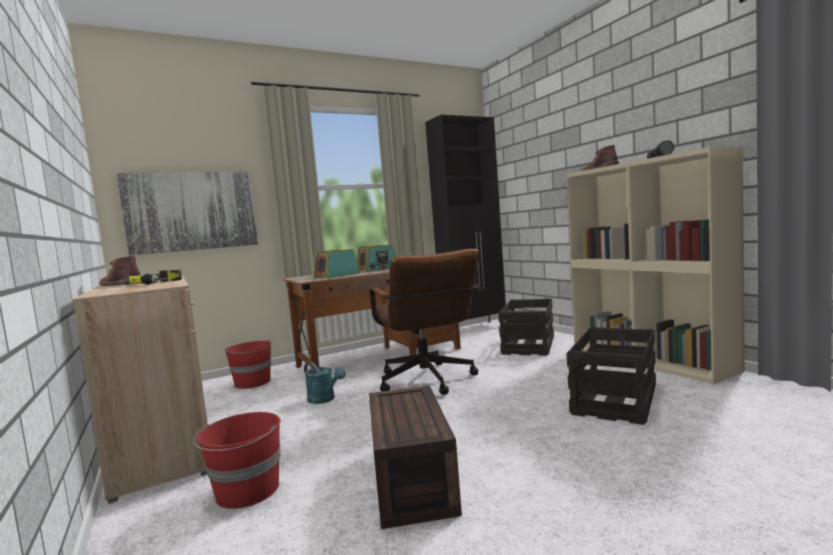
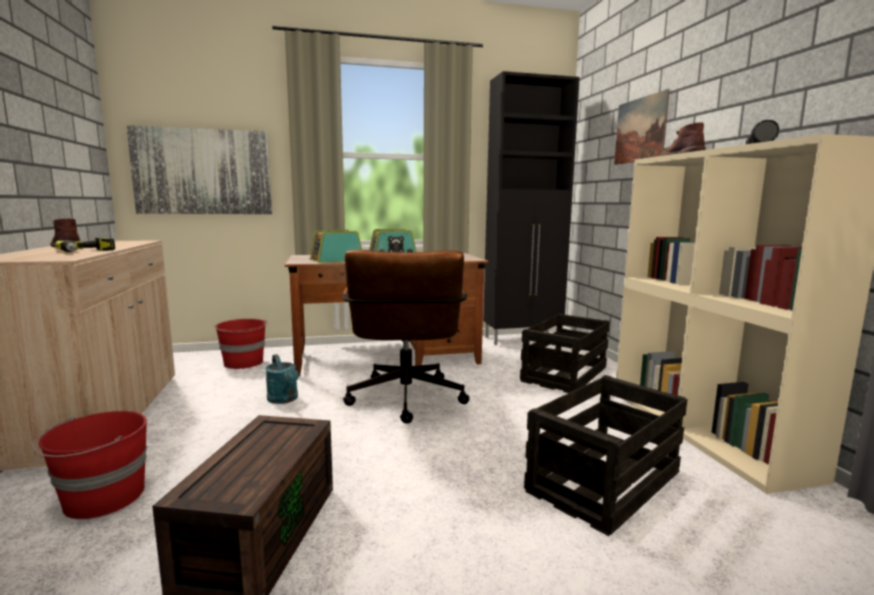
camera: 15 degrees right, 5 degrees up
(552, 154) = (640, 130): none -> picture

